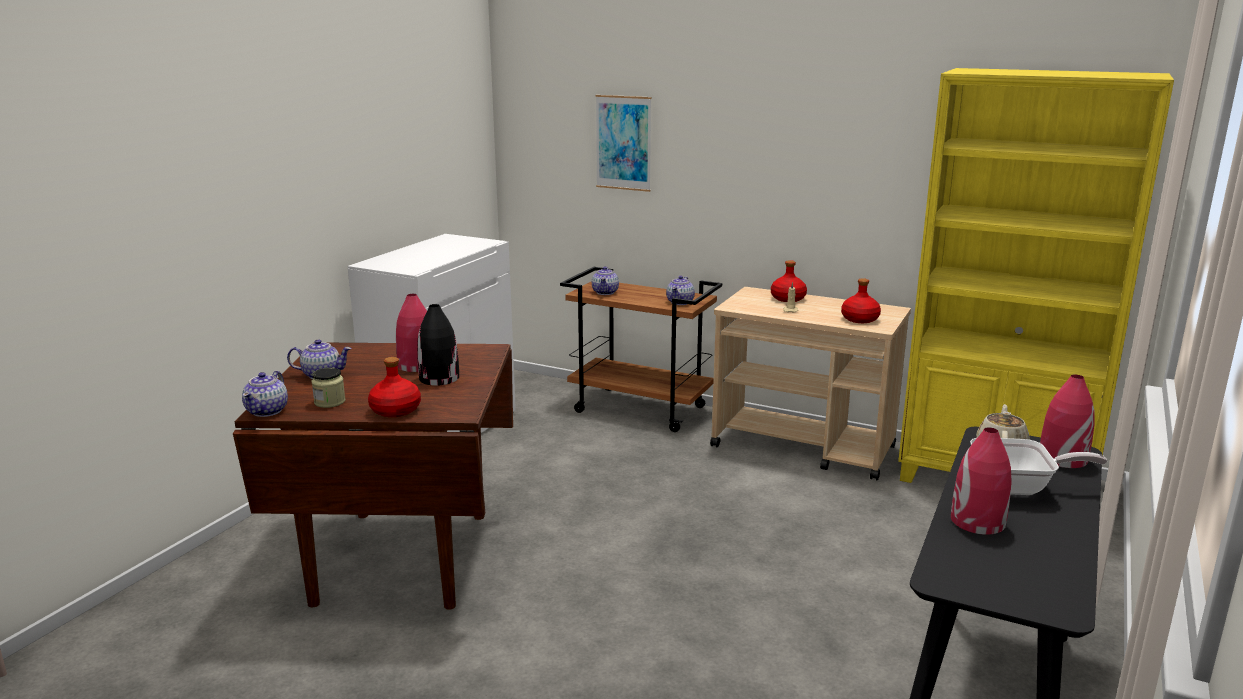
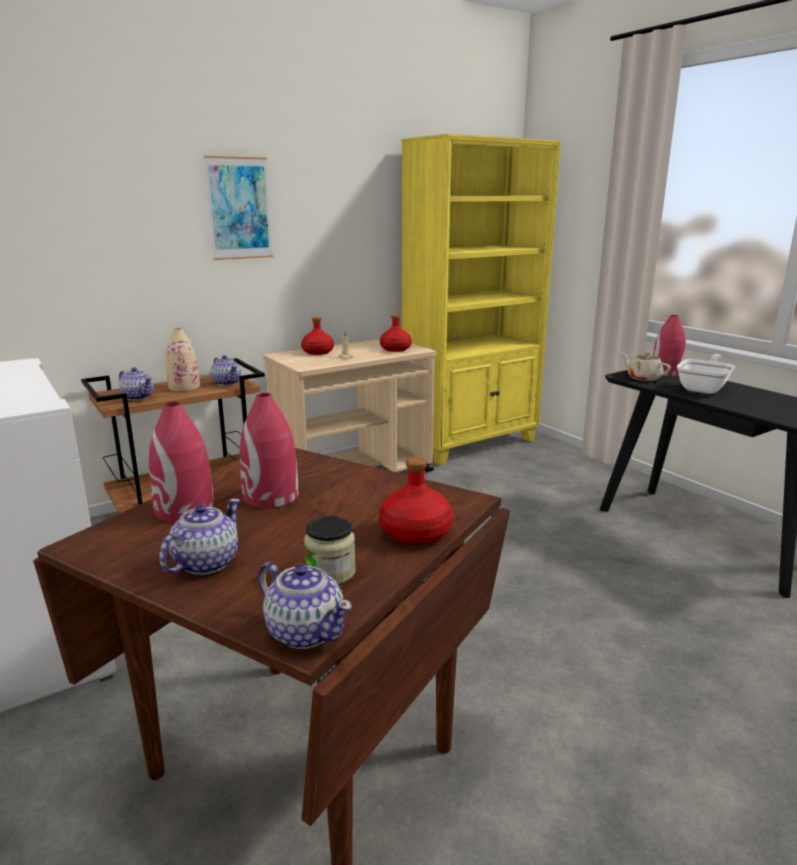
camera: 60 degrees left, 0 degrees up
(439, 378) = (336, 492): black vase -> none
(623, 143) = (96, 225): picture -> picture (239, 208)
(649, 295) = (184, 387): none -> beige vase
(977, 521) = (750, 406): red vase -> red vase (184, 509)

